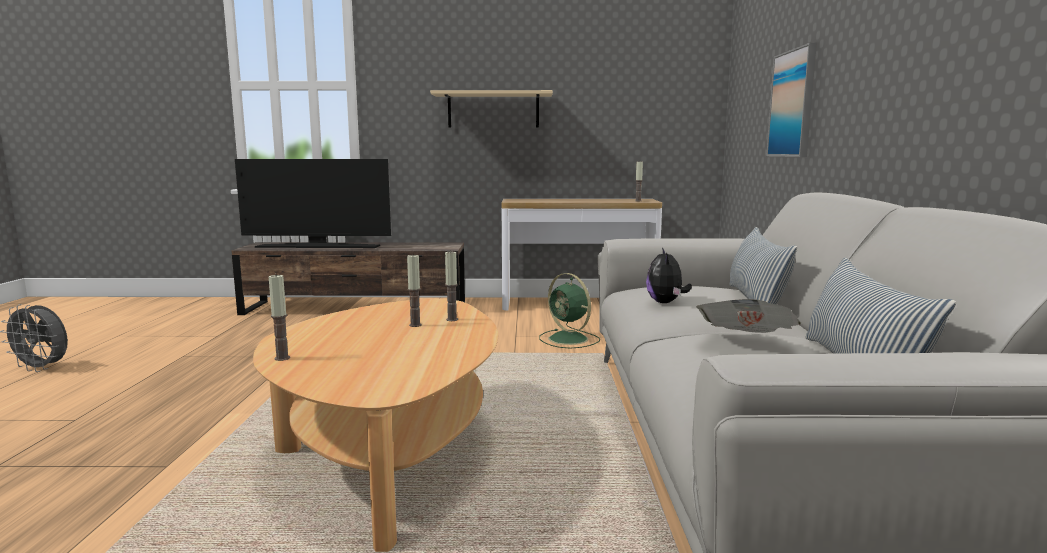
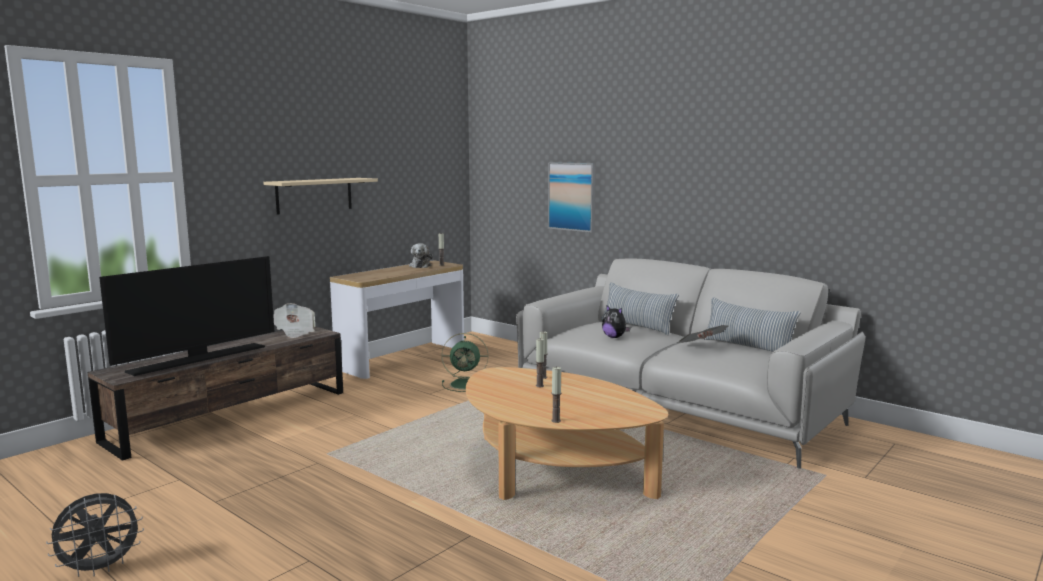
camera: 50 degrees left, 0 degrees up
(433, 244) = (294, 332): none -> newspaper
(615, 199) = (420, 266): none -> plush toy

